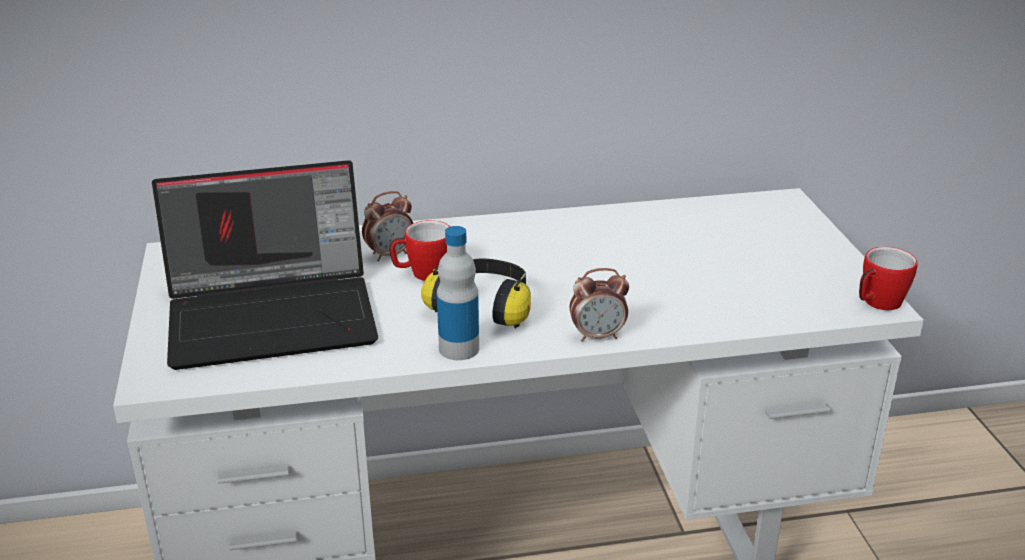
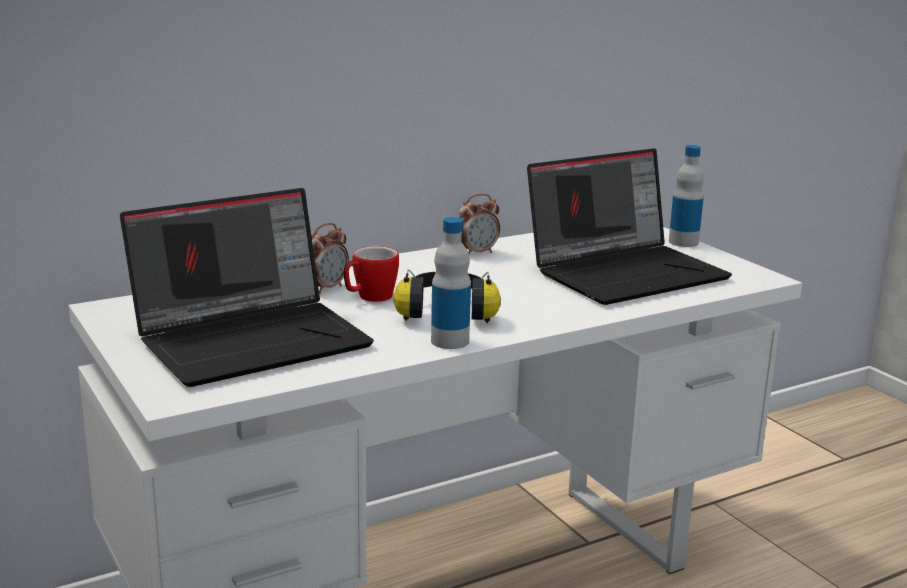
camera: 20 degrees left, 10 degrees down
(598, 336) = (562, 320): alarm clock -> alarm clock (477, 253)
(722, 274) = (626, 272): none -> laptop
(823, 236) = (683, 242): none -> bottle
(877, 304) = (761, 277): mug -> none

